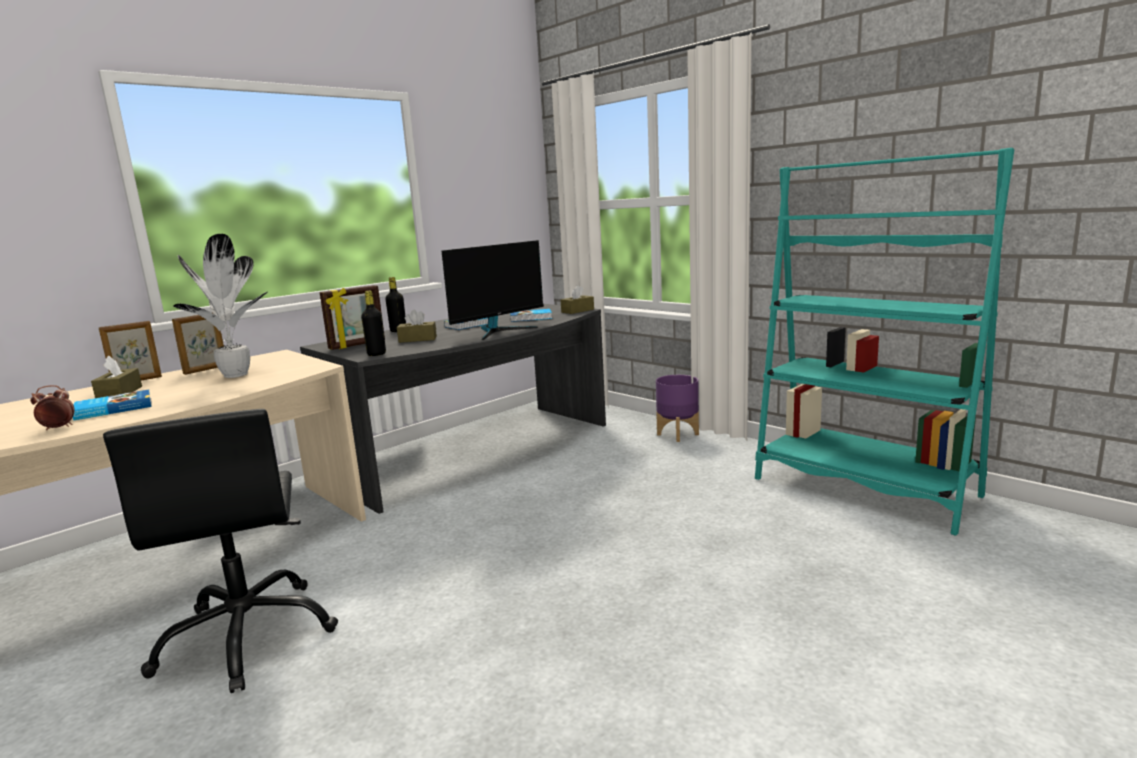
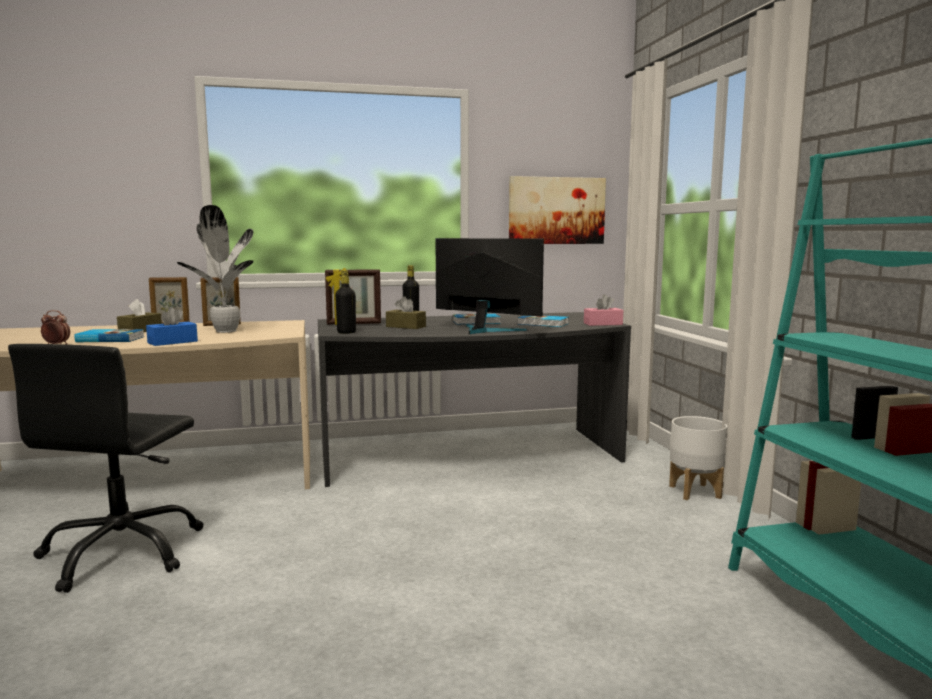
camera: 30 degrees right, 5 degrees down
(211, 397) = (172, 342): none -> blue tissue box
(494, 210) = (556, 211): none -> picture
(498, 331) = (484, 330): monitor -> monitor turned 135 degrees counterclockwise
(577, 311) = (603, 324): brown tissue box -> pink tissue box
(677, 434) = (694, 491): purple planter -> white planter

